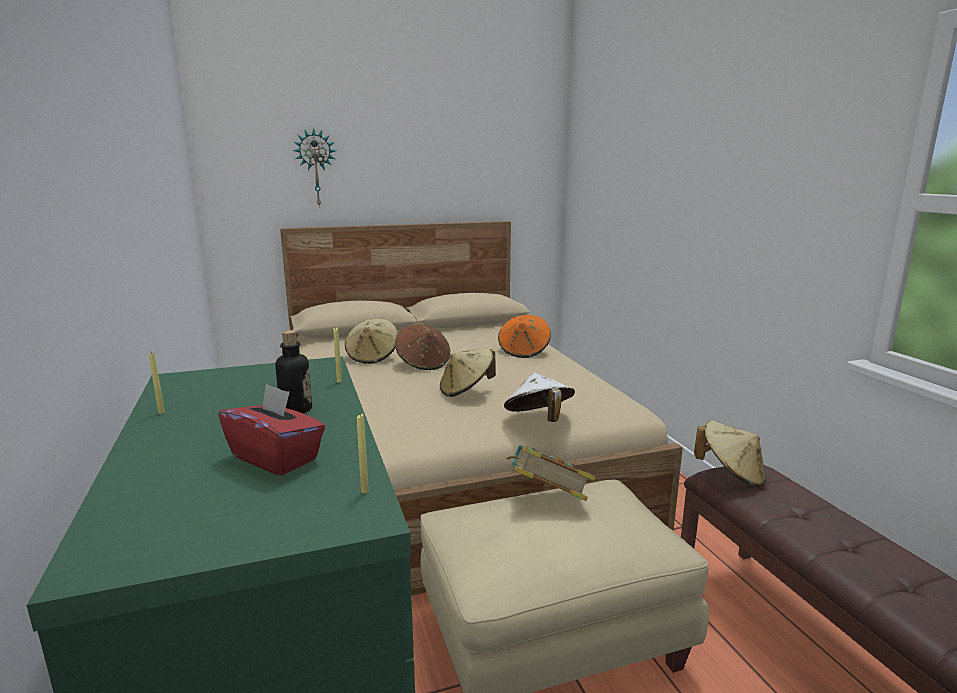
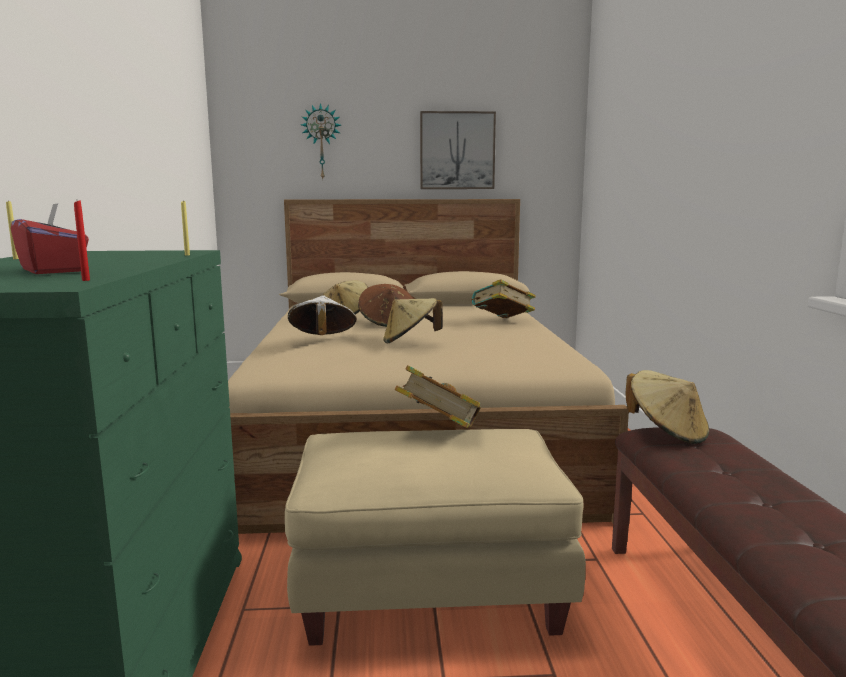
camera: 15 degrees right, 5 degrees down
(296, 410) = (120, 260): bottle -> none
(364, 491) = (86, 280): yellow candle -> red candle
(450, 175) = (457, 151): none -> picture
(524, 351) = (502, 322): orange hat -> book
(538, 420) = (463, 364): white hat -> white hat (322, 339)

